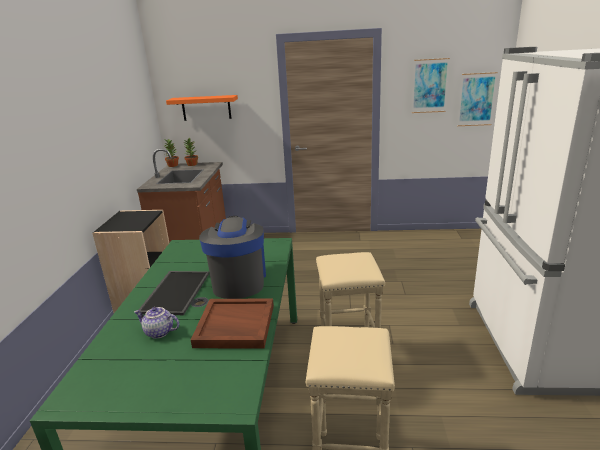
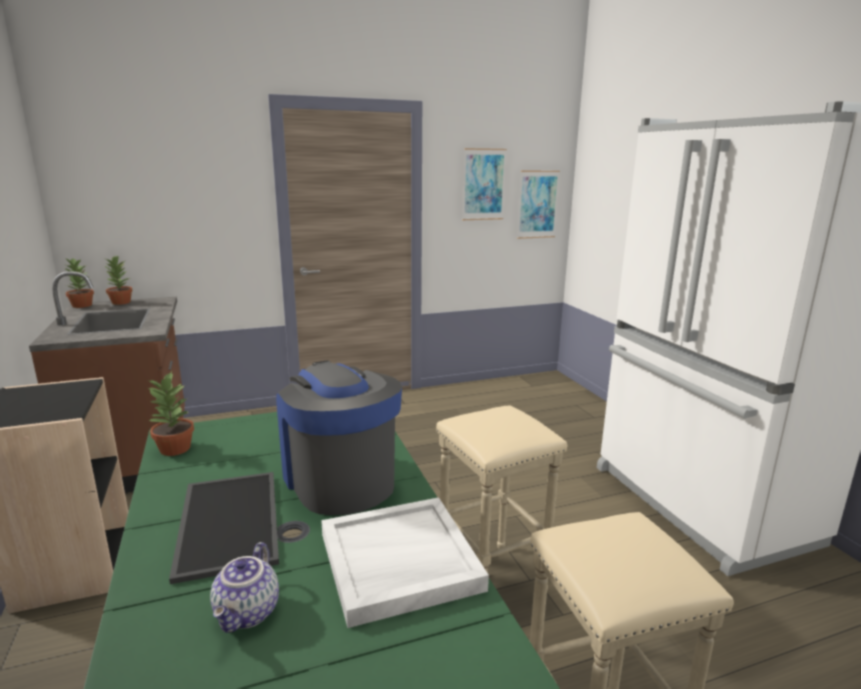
camera: 25 degrees left, 5 degrees down
(158, 332) = (248, 613): teapot -> teapot turned 75 degrees counterclockwise
(175, 252) = (174, 449): none -> potted plant
(206, 108) = (145, 206): orange shelf -> none
(234, 326) = (398, 562): brown tray -> white tray

